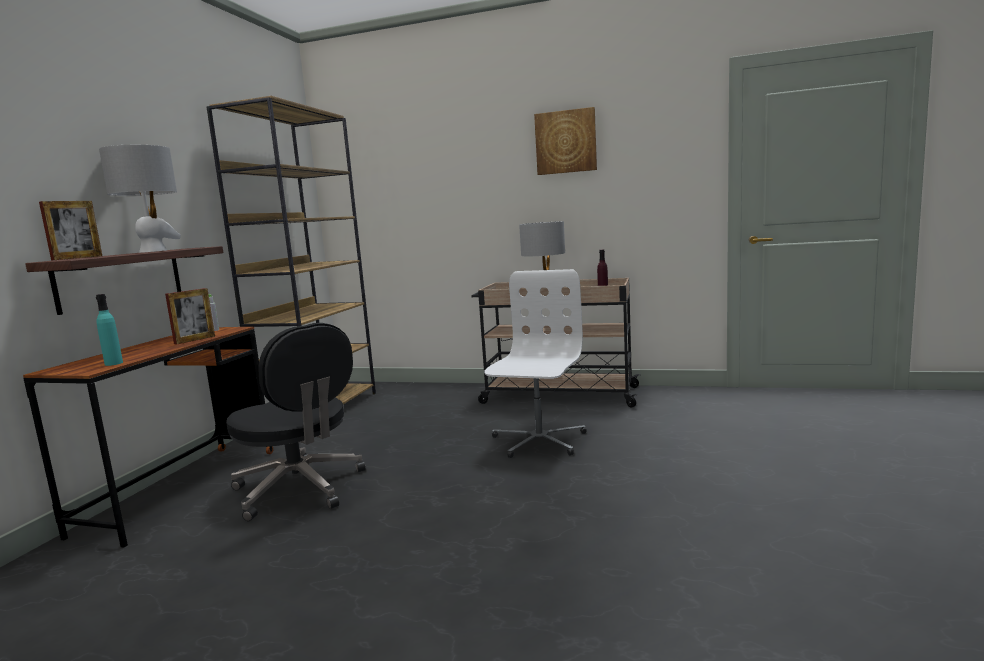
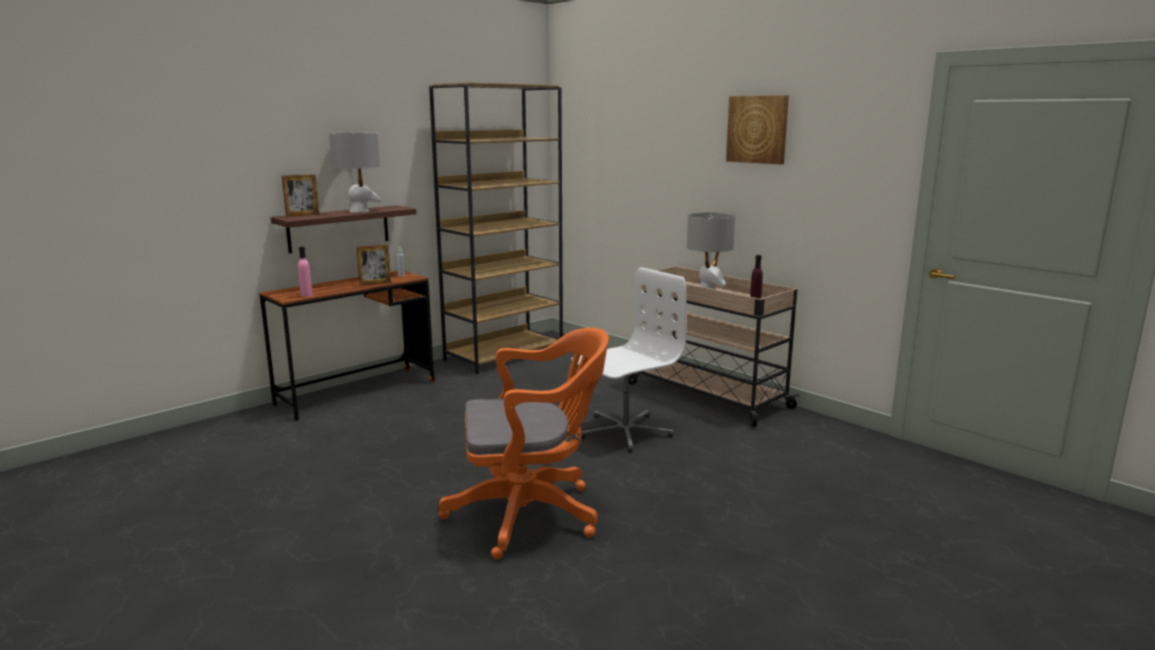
camera: 30 degrees right, 5 degrees up
(113, 363) = (306, 295): turquoise bottle -> pink bottle
(300, 489) = (420, 415): black office chair -> none
(574, 543) = (531, 514): none -> orange office chair

